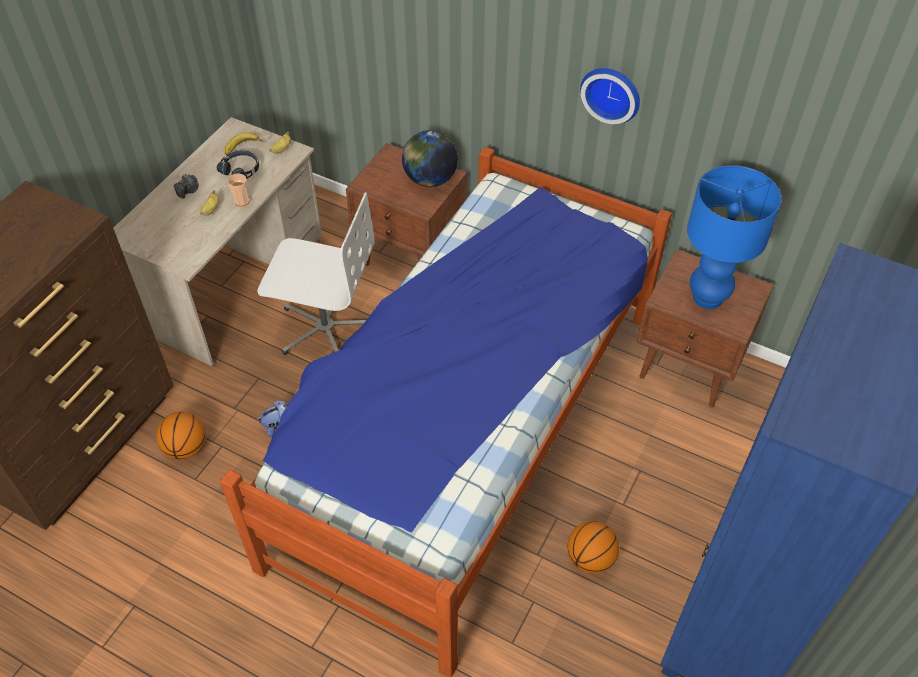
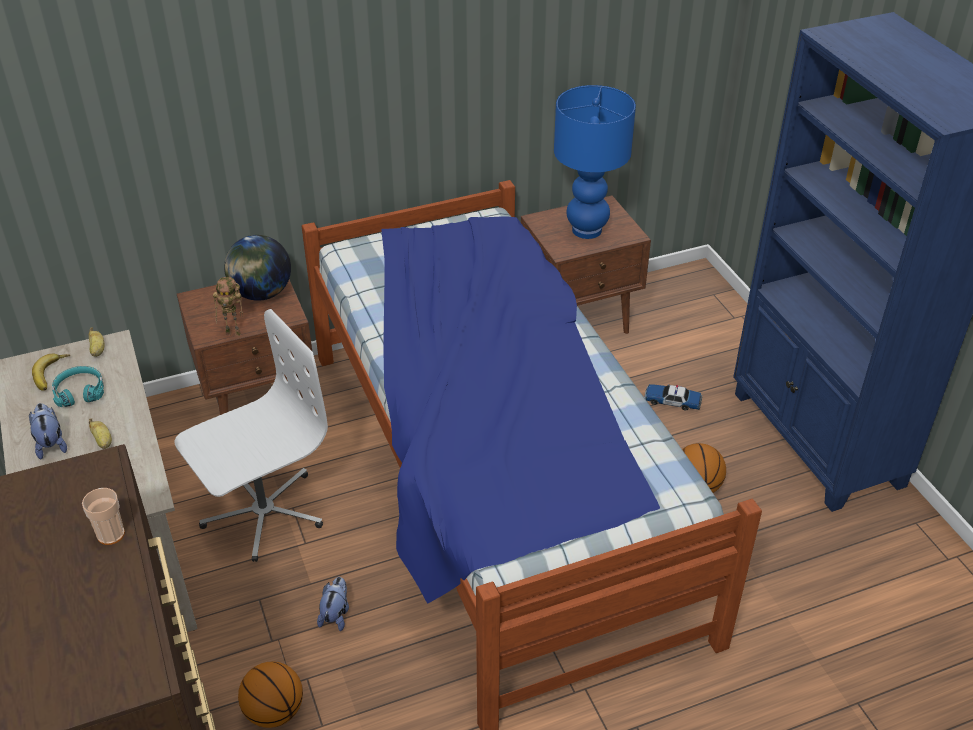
camera: 50 degrees left, 10 degrees down
(189, 191) = (51, 444): camera -> plush toy
(241, 169) = (80, 391): black headphones -> turquoise headphones
(242, 201) = (124, 413): cup -> cup (111, 534)
(380, 195) = (234, 332): none -> toy robot
(612, 93) = (425, 88): wall clock -> none
(667, 485) = (672, 401): none -> toy car

